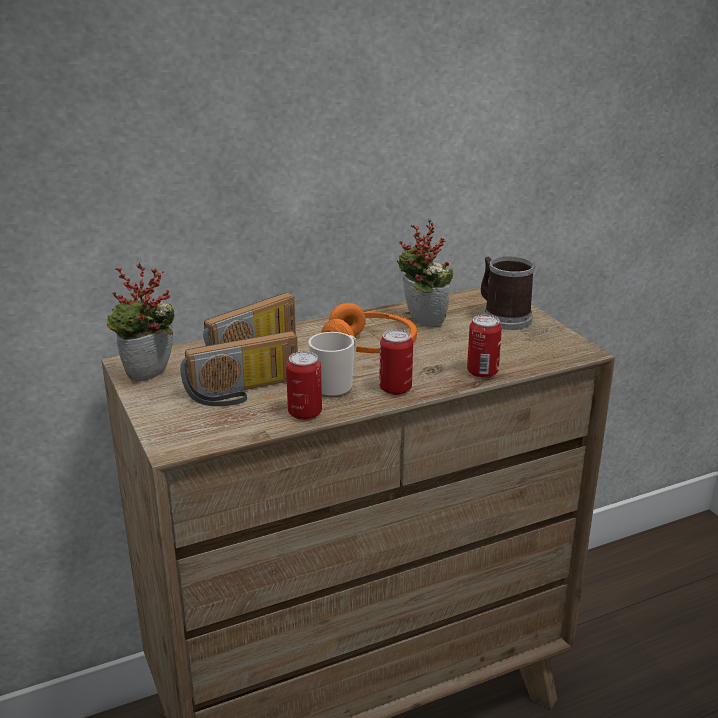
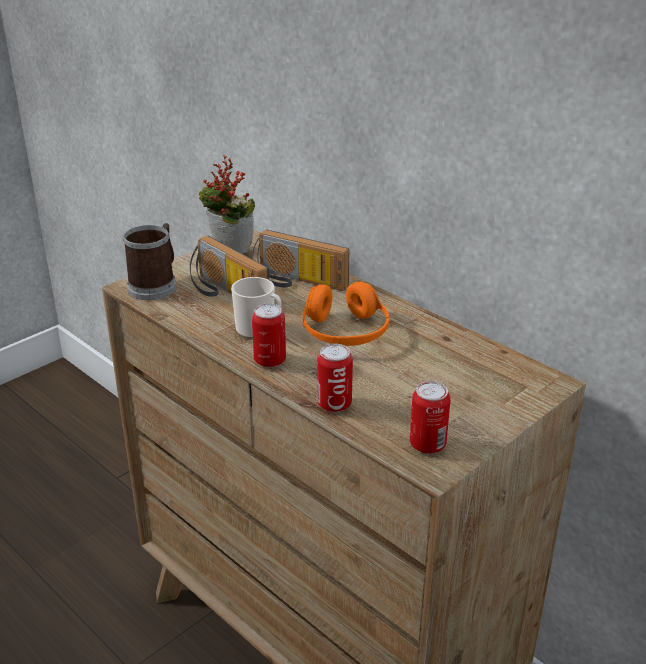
camera: 70 degrees right, 5 degrees up
(305, 413) = (203, 326): can -> can (427, 444)
(421, 322) = (426, 349): potted plant -> none
(502, 317) = (484, 398): mug -> mug (155, 285)

